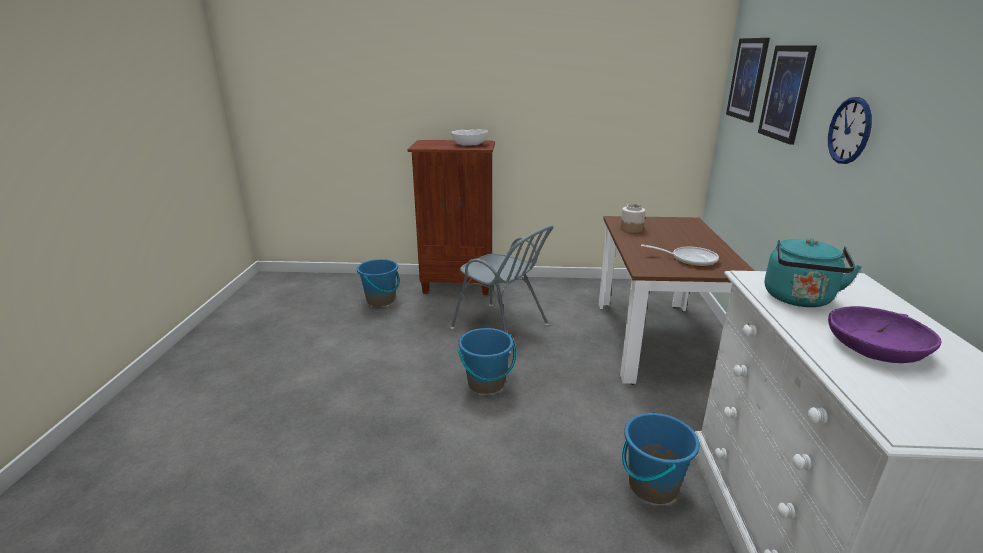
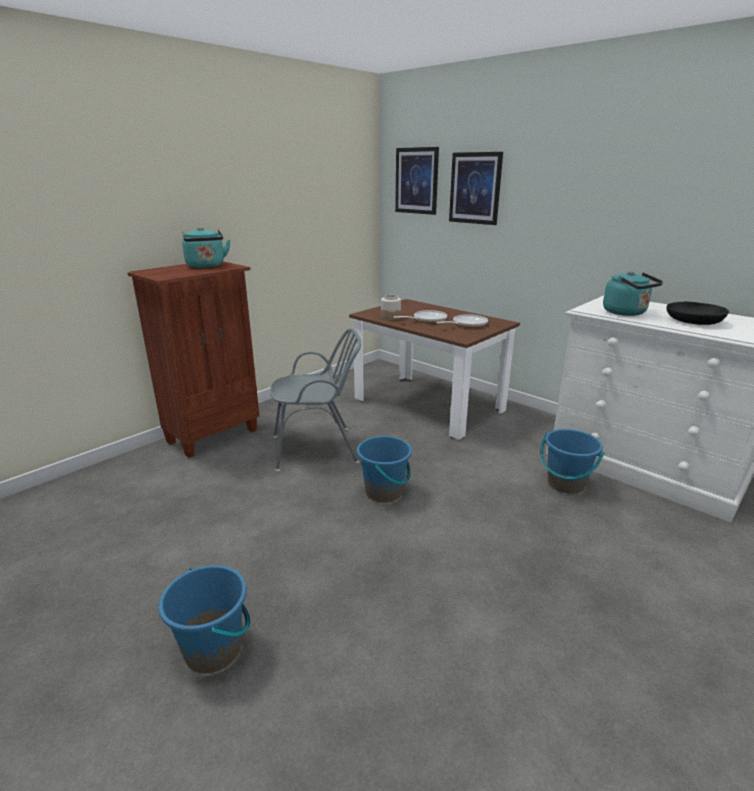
camera: 50 degrees left, 0 degrees up
(381, 300) = (153, 486): blue bucket -> blue bucket (214, 649)
(469, 144) = (206, 266): white bowl -> turquoise kettle
(660, 242) = (427, 320): none -> frying pan
(849, 131) = (557, 208): wall clock -> none
(875, 346) = (693, 320): purple bowl -> black bowl

